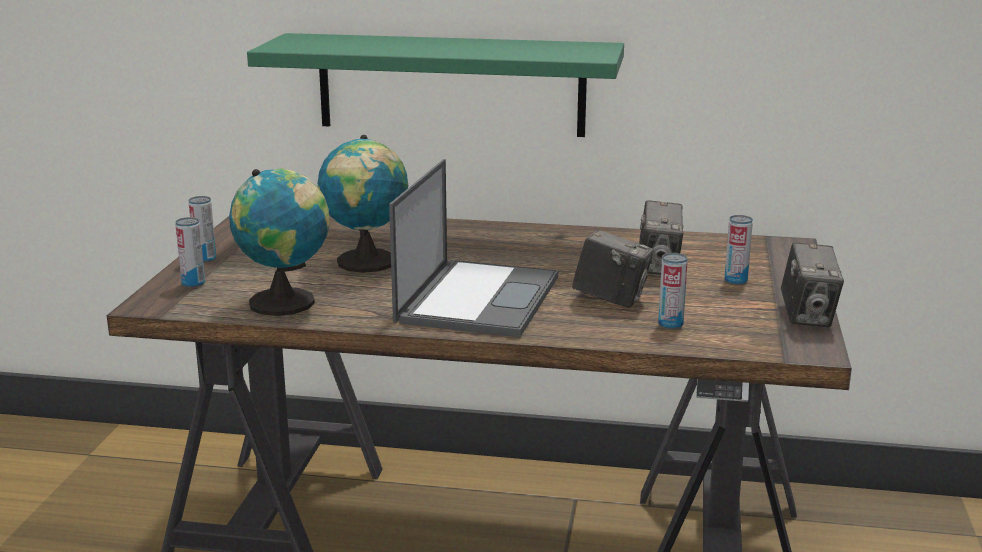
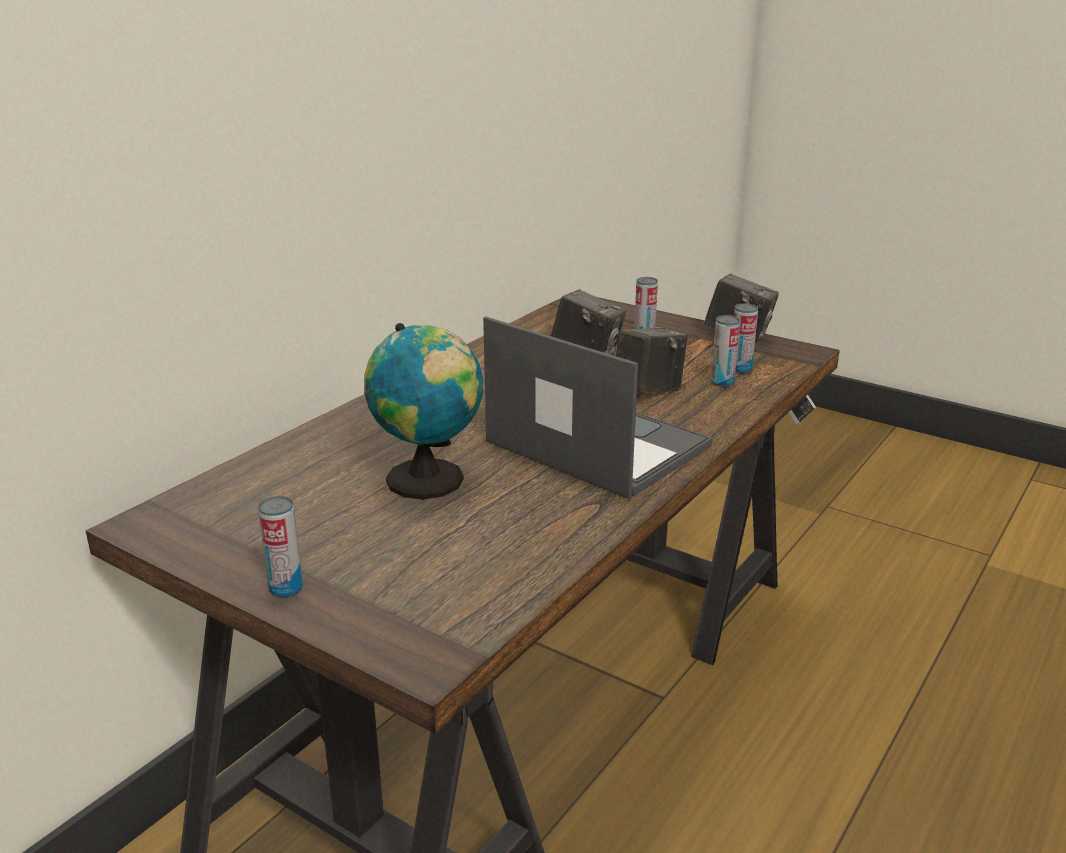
camera: 65 degrees left, 5 degrees up
(193, 283) = (378, 611): can -> can (740, 369)
(287, 302) = (514, 552): globe -> none
(451, 84) = (305, 245): green shelf -> none

